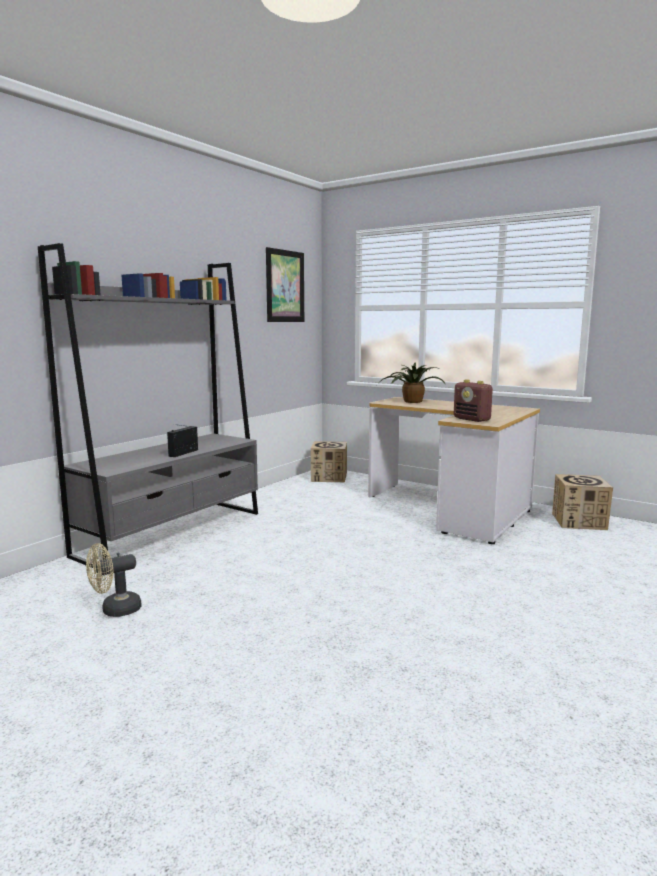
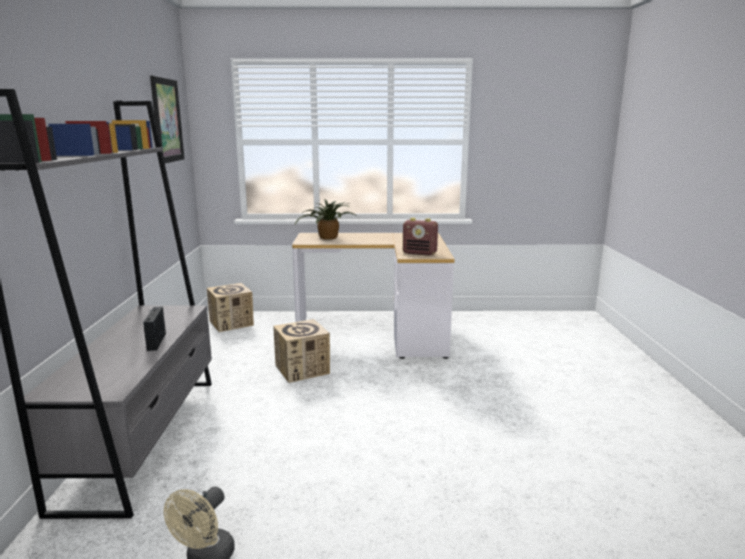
camera: 35 degrees left, 5 degrees up
(579, 521) = (476, 321): cardboard box -> cardboard box (302, 369)

